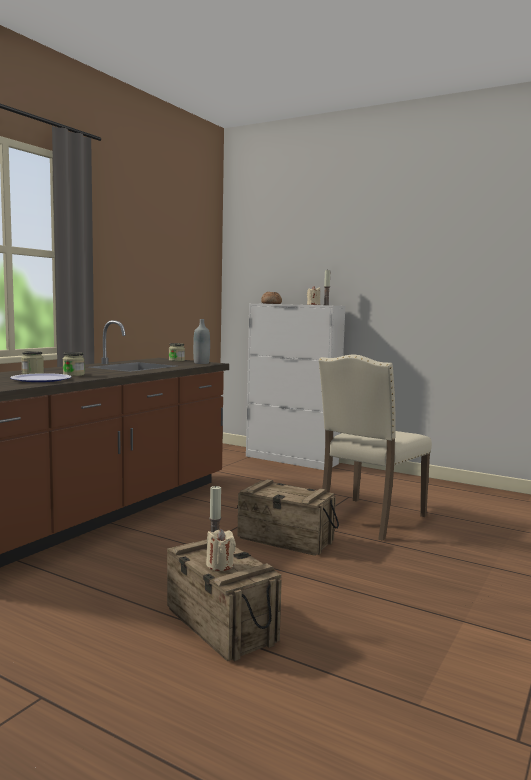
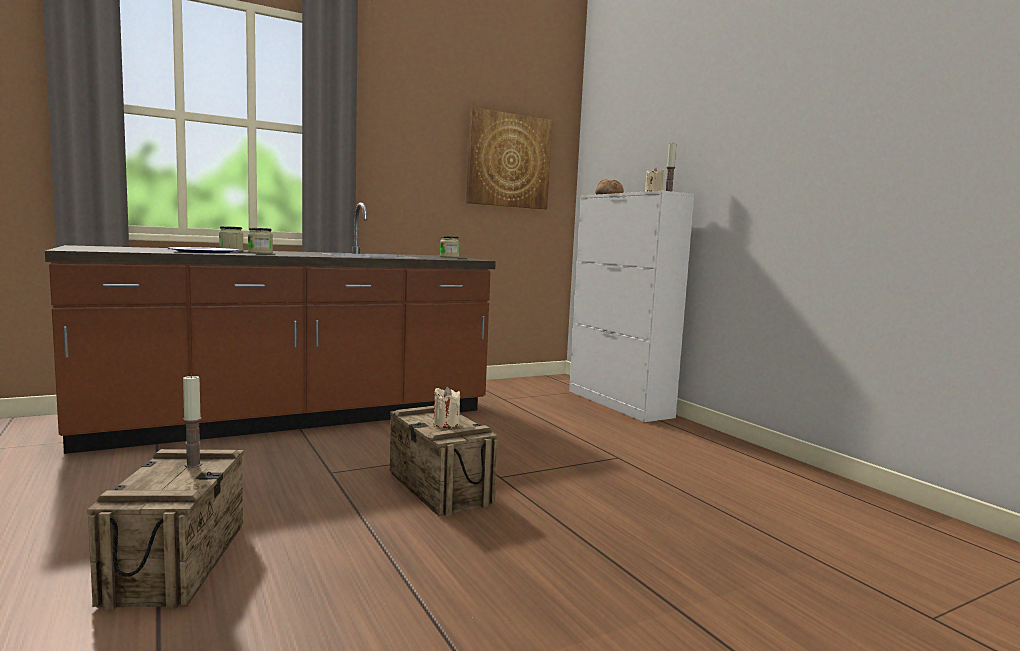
camera: 30 degrees right, 0 degrees up
(182, 273) = (508, 161): none -> picture
(201, 363) = (462, 259): grey bottle -> none
(220, 565) = (155, 479): beige candle -> beige candle (446, 424)
(369, 519) = (594, 490): beige chair -> none

